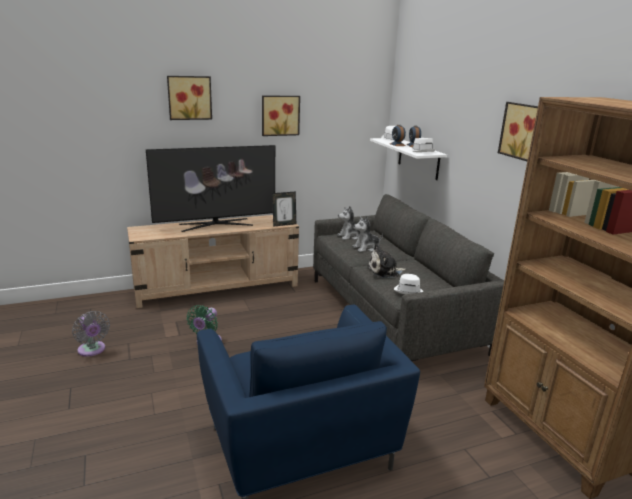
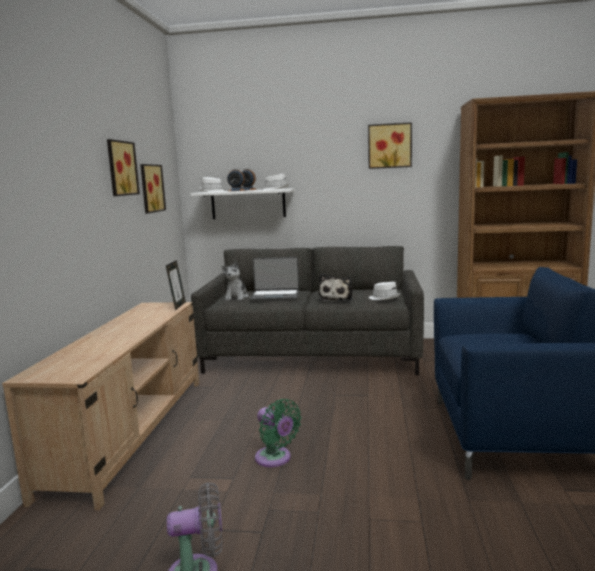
camera: 60 degrees left, 10 degrees down
(189, 97) = (45, 135): picture -> picture (150, 188)
(215, 225) = (115, 332): television -> none
(366, 248) = (275, 296): plush toy -> laptop

